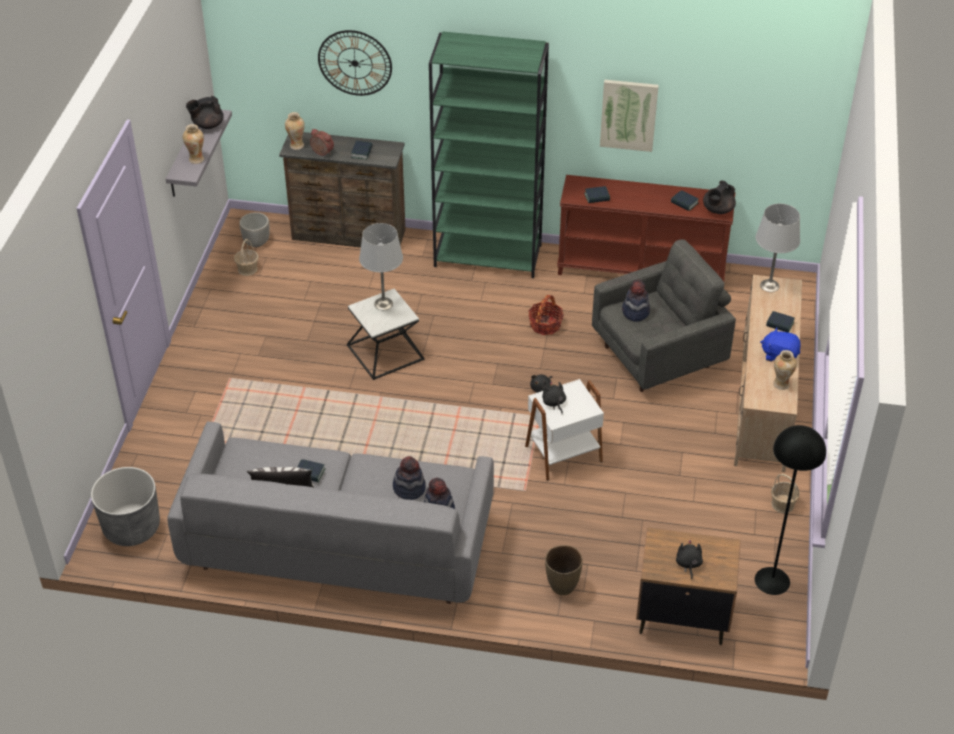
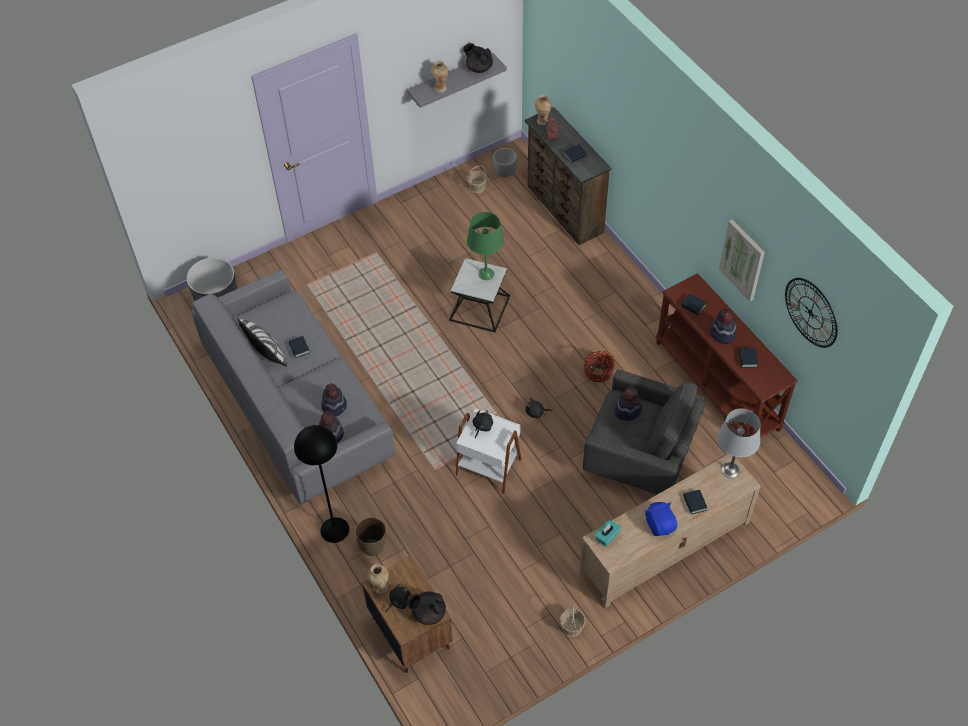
camera: 50 degrees right, 10 degrees up
(355, 63) = (594, 85): wall clock -> wall clock (811, 312)
(384, 304) = (486, 274): grey table lamp -> green table lamp
(488, 256) = (630, 293): green bookcase -> none
(643, 200) = (722, 334): none -> hat
(717, 210) = (763, 383): black teapot -> black teapot (428, 613)
(758, 393) = (607, 536): none -> turquoise tissue box
(772, 581) = (492, 666): black floor lamp -> black floor lamp (334, 529)
(781, 384) = (630, 544): vase -> vase (380, 587)

